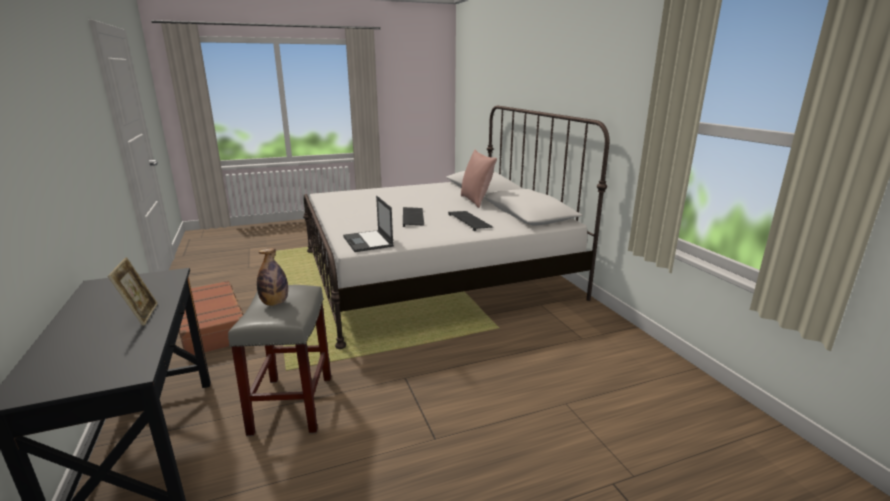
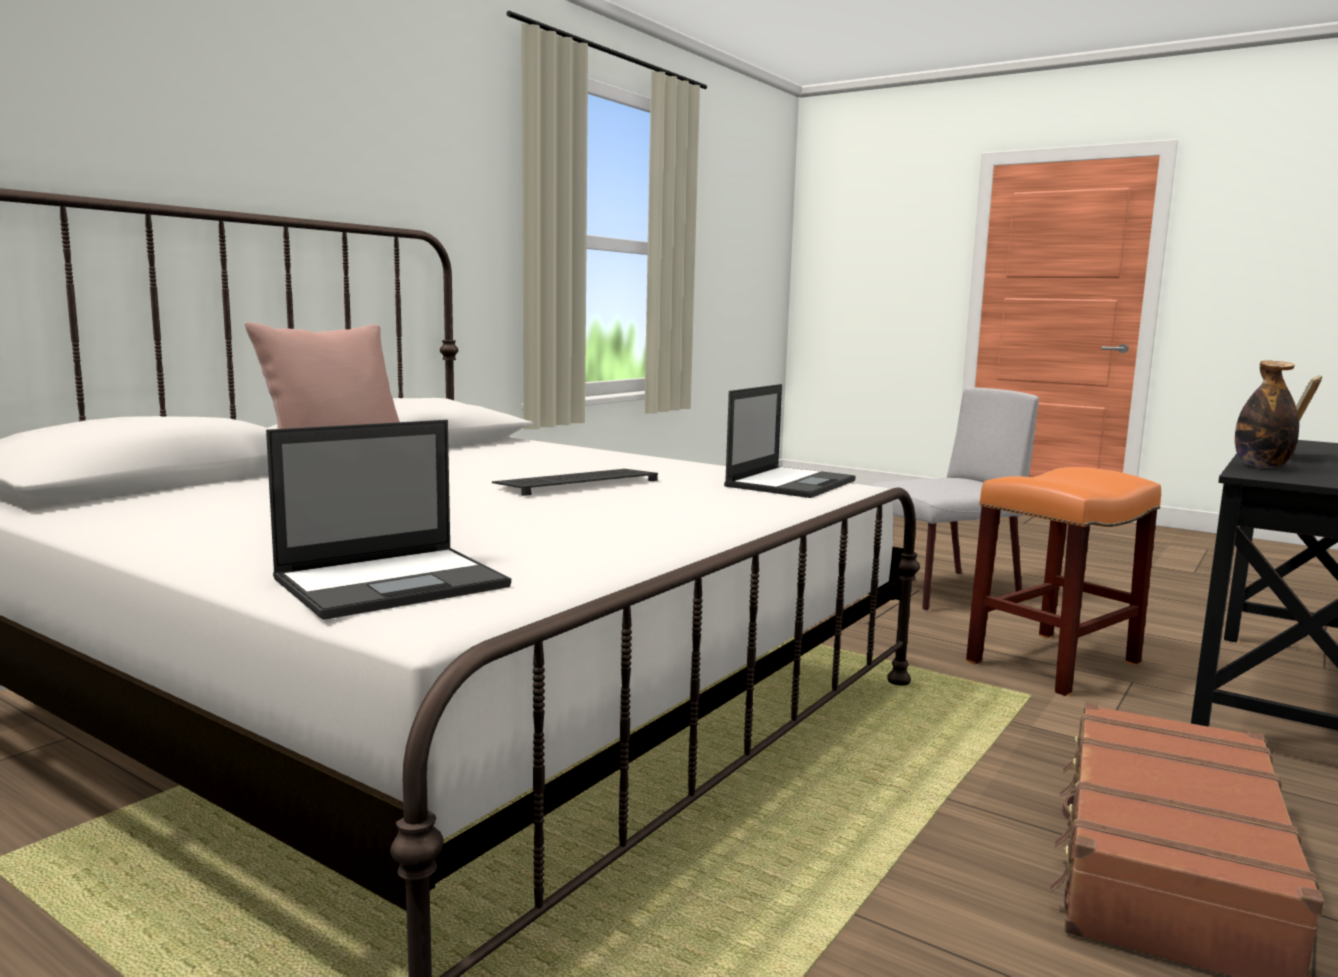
camera: 125 degrees left, 10 degrees down
(275, 303) = (1077, 479): bottle -> bottle (1261, 466)
(292, 405) = (1053, 662): grey stool -> orange stool
(346, 194) = (394, 582): none -> laptop
(422, 448) = (940, 591): none -> grey chair
(470, 221) = (534, 458): keyboard -> none

